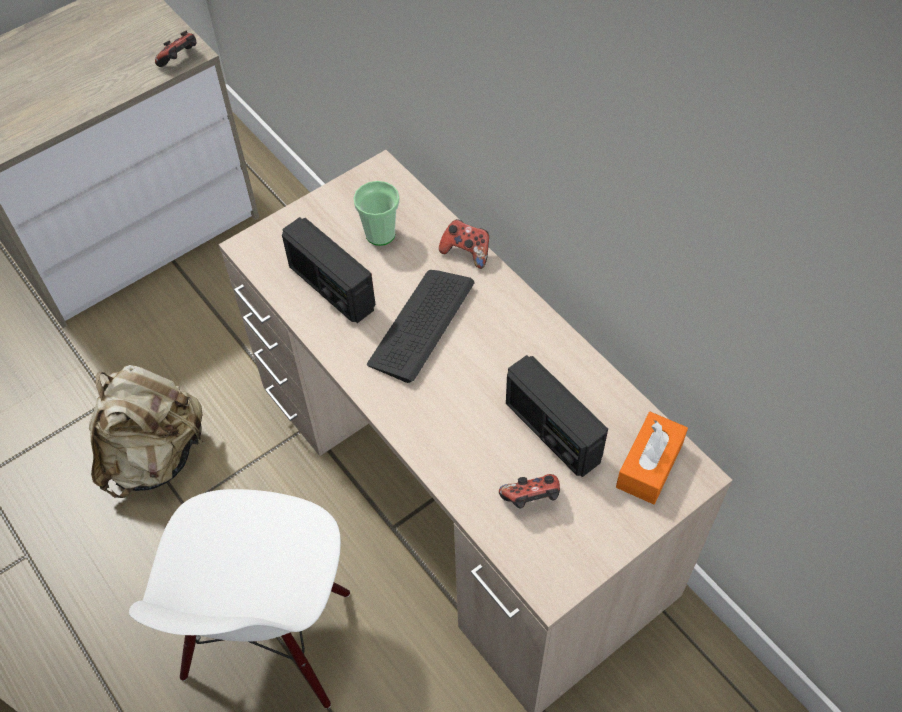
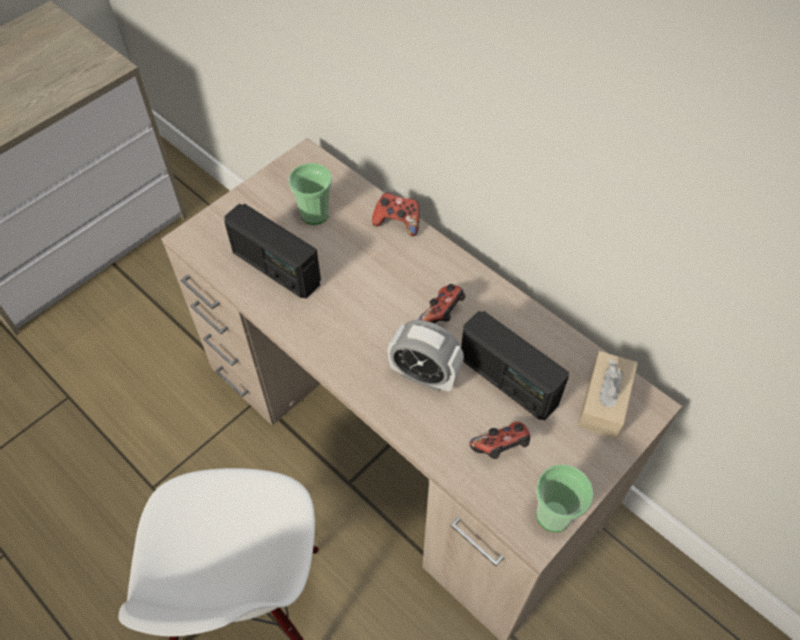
camera: 10 degrees left, 0 degrees up
(155, 456) = (118, 444): beige backpack -> none
(181, 60) = (102, 74): game controller -> game controller (442, 315)
(421, 325) = (367, 294): keyboard -> none
(465, 416) = (424, 375): none -> alarm clock
(573, 572) = (553, 515): none -> cup
(649, 465) = (604, 402): orange tissue box -> beige tissue box

